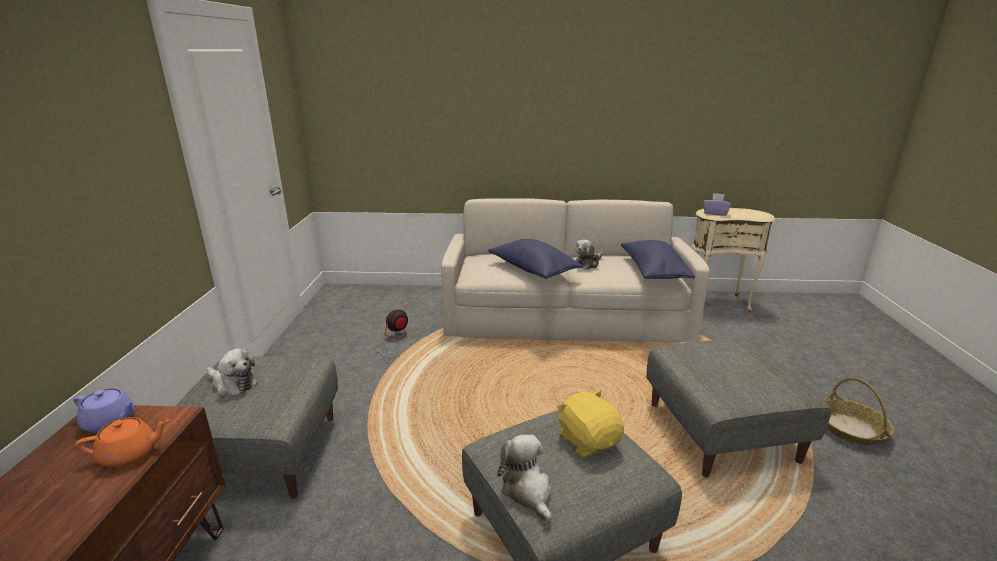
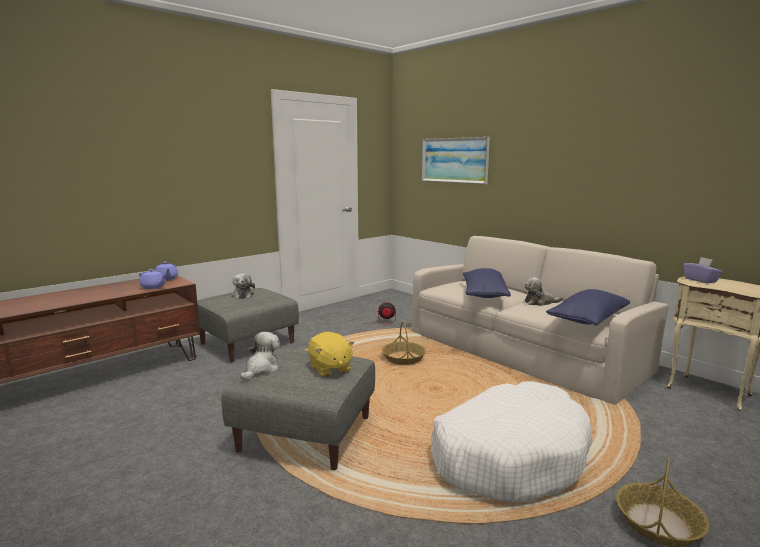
camera: 45 degrees right, 10 degrees down
(130, 454) = (153, 287): orange teapot -> purple teapot
(414, 104) = (454, 160): none -> picture
(492, 375) = (403, 358): none -> basket
(588, 440) = (330, 369): yellow plush toy -> yellow plush toy turned 135 degrees clockwise
(722, 432) = (508, 455): grey ottoman -> white dog bed

